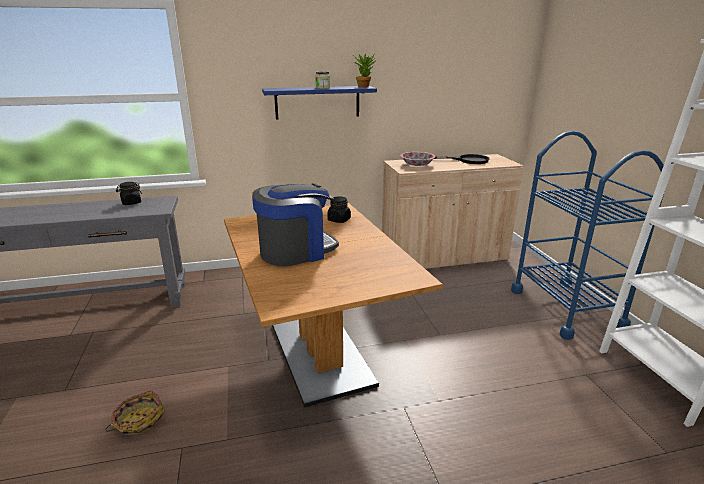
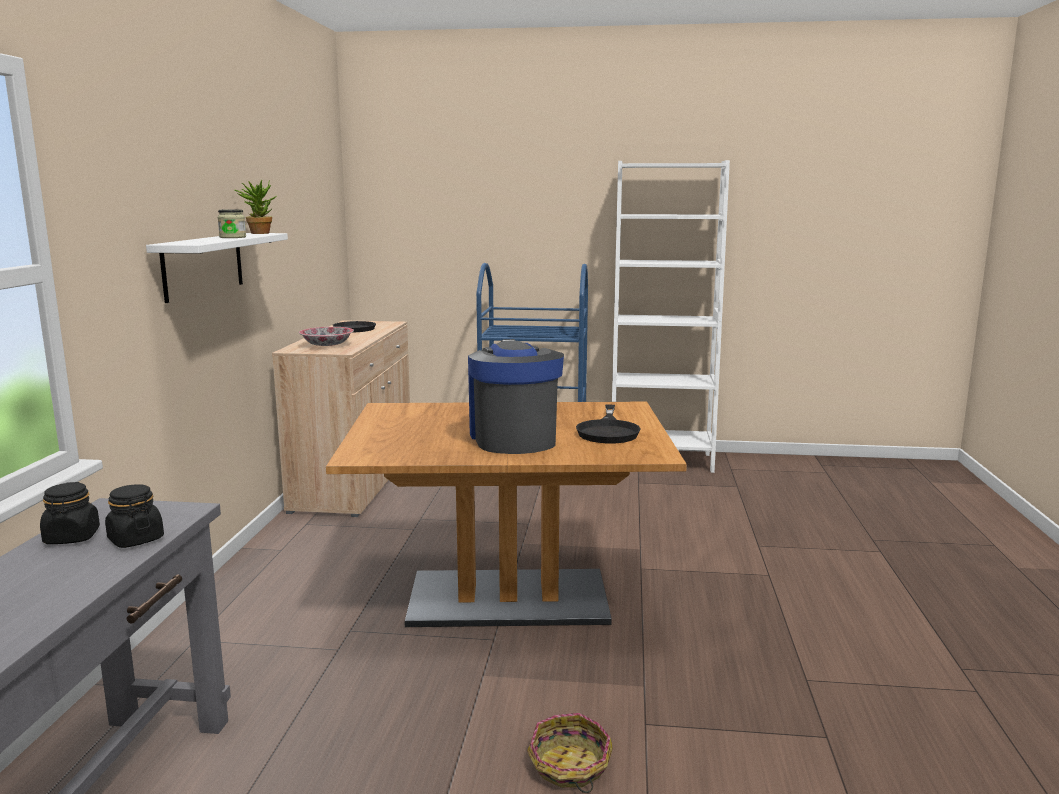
camera: 70 degrees left, 10 degrees down
(317, 102) = (203, 265): blue shelf -> white shelf
(333, 279) = (608, 431): none -> black frying pan
(339, 220) = (430, 412): black jar -> black jar (135, 539)

